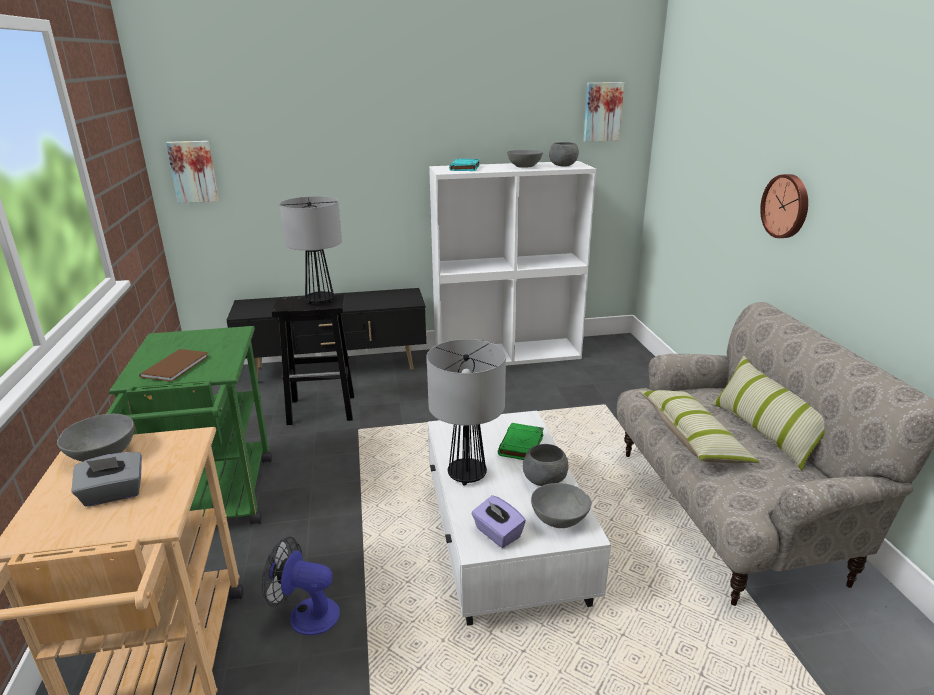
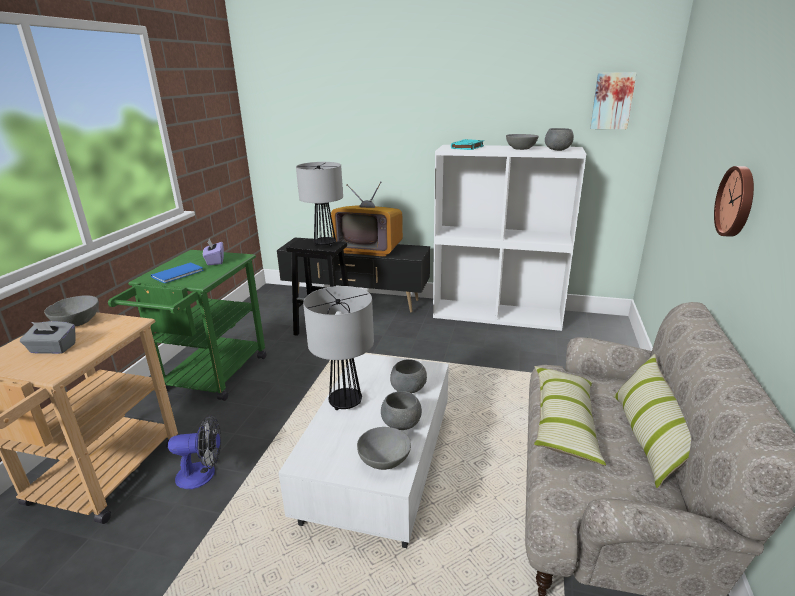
camera: 25 degrees right, 0 degrees up
(178, 365) = (179, 273): brown book -> blue book
(193, 171) = (272, 139): picture -> none
(306, 614) = (203, 474): fan -> fan turned 135 degrees clockwise
(350, 301) = (369, 249): none -> television
(497, 533) = (326, 456): purple tissue box -> purple tissue box (215, 261)
(521, 445) = (409, 390): green book -> grey bowl

